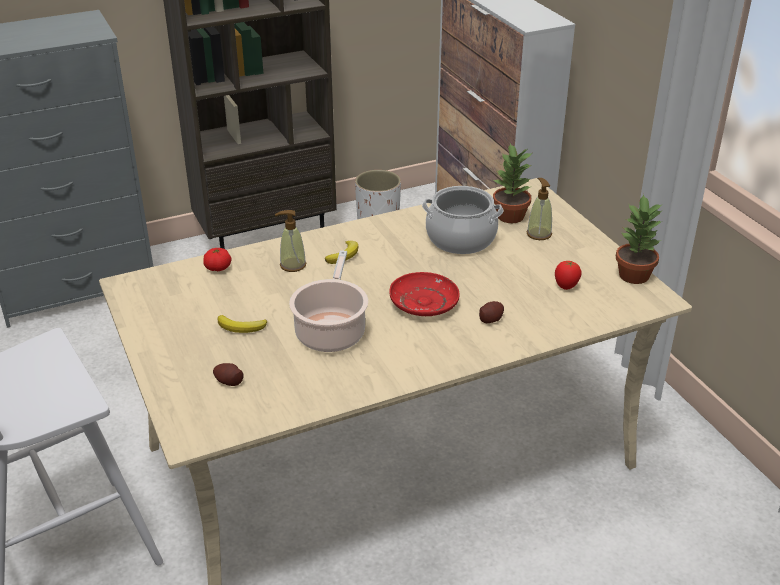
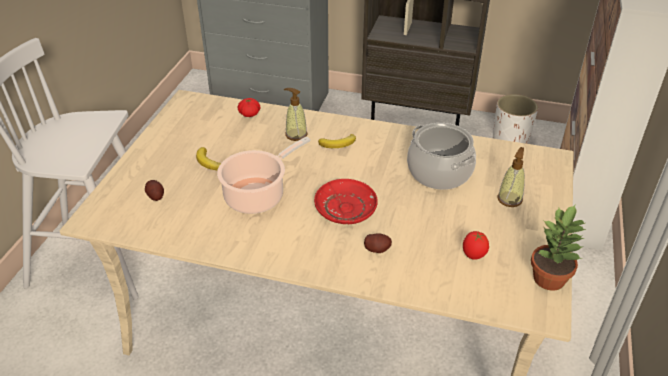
camera: 40 degrees right, 5 degrees up
(510, 217) = (504, 173): potted plant -> none

